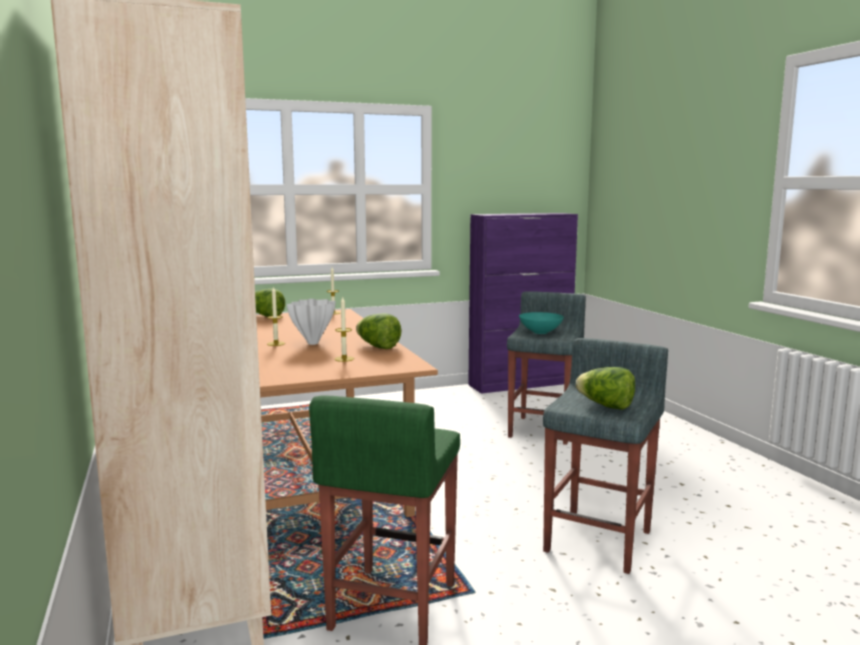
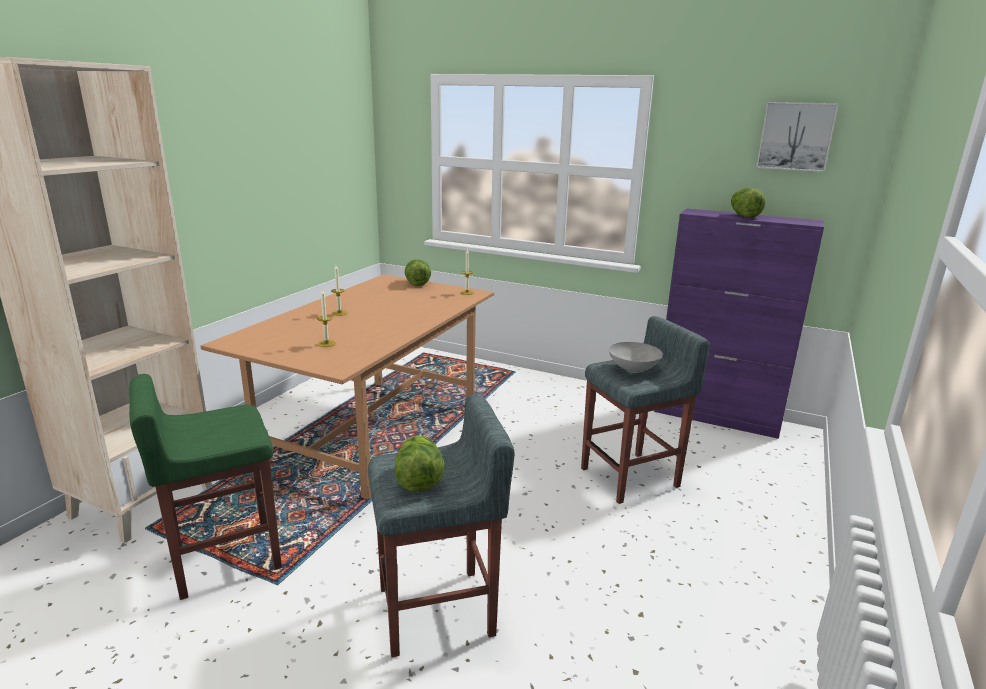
camera: 45 degrees right, 10 degrees up
(314, 343) = (359, 321): white vase -> none
(377, 347) = (381, 340): lettuce -> lettuce (743, 216)
(535, 153) = (795, 136): none -> picture
(541, 332) = (634, 370): turquoise bowl -> grey bowl

